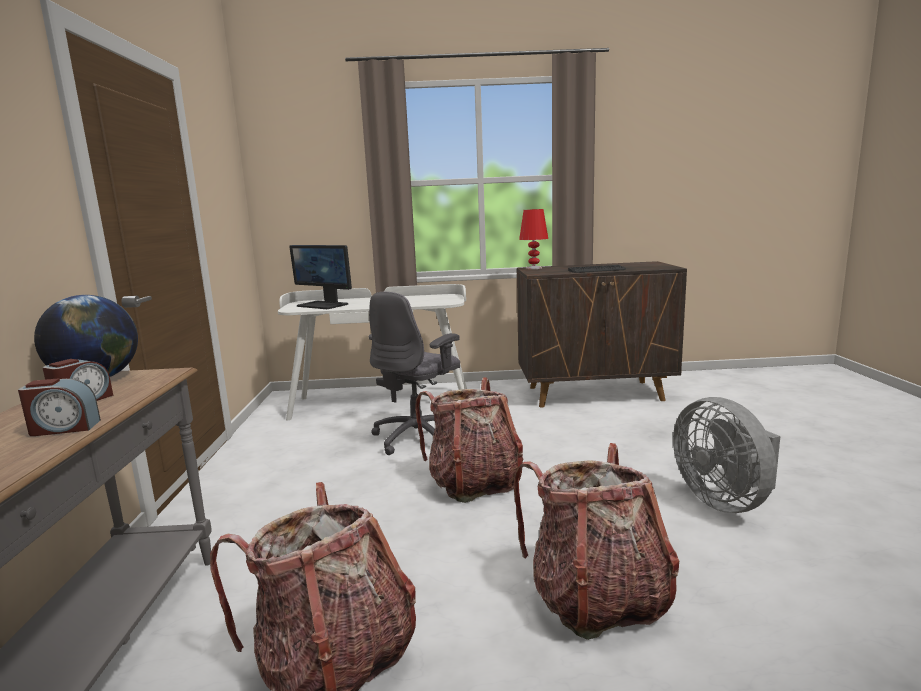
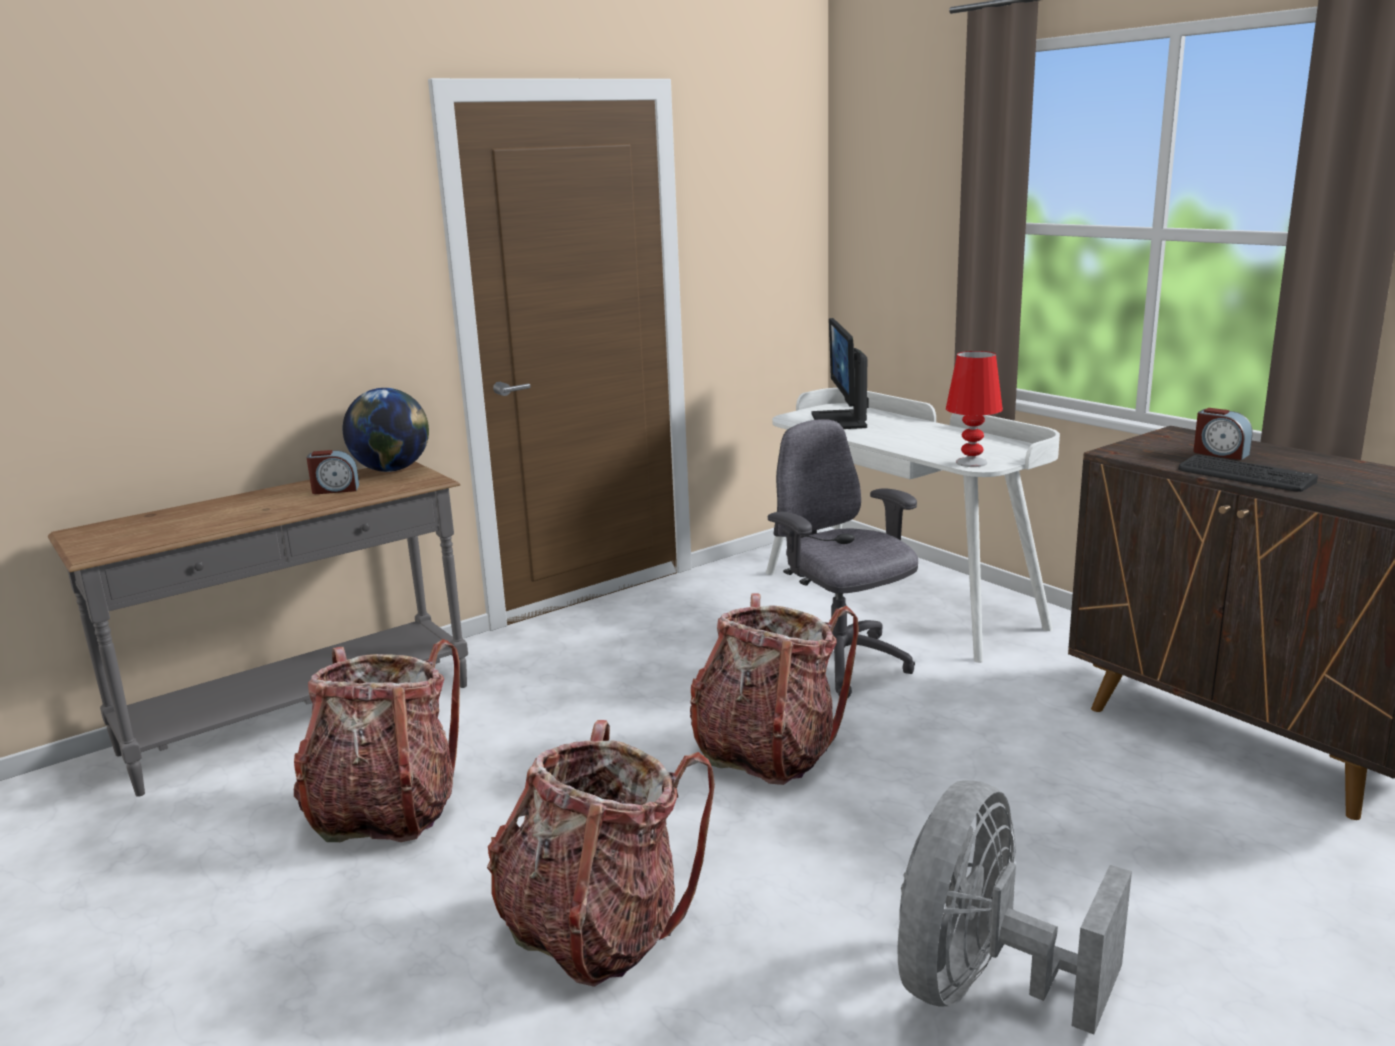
camera: 55 degrees right, 5 degrees up
(64, 428) = (276, 510): alarm clock -> alarm clock (1220, 453)
(418, 437) = (839, 665): grey office chair -> grey office chair turned 60 degrees clockwise
(534, 268) = (1180, 436): red table lamp -> red table lamp (971, 463)

